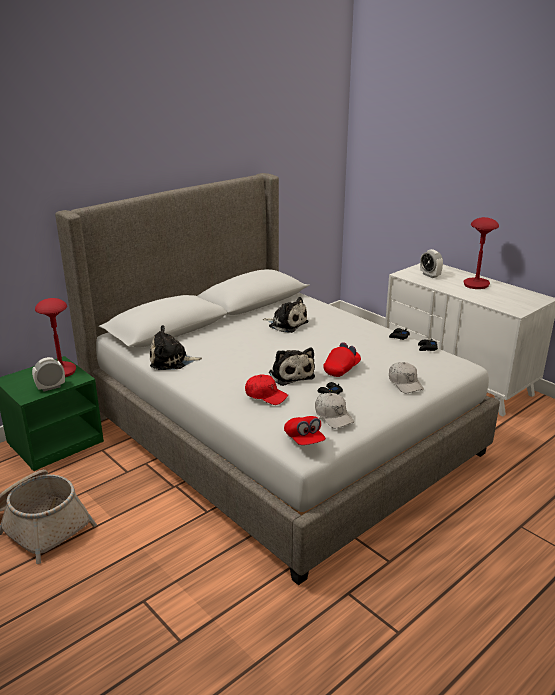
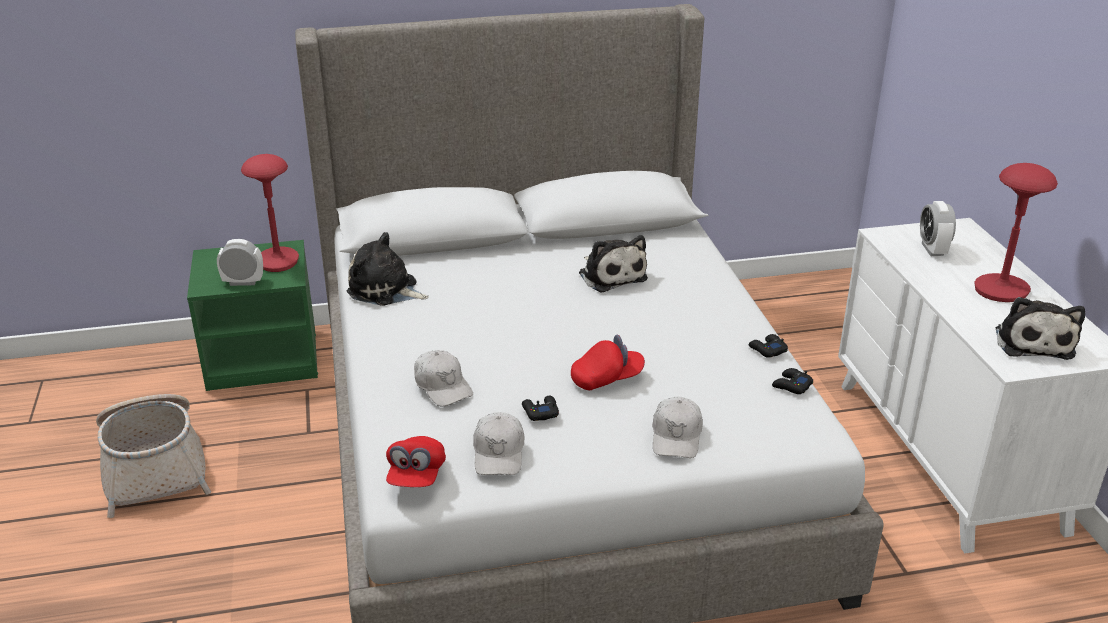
camera: 30 degrees right, 5 degrees up
(266, 395) = (443, 386): red cap -> white cap
(290, 374) = (518, 363): plush toy -> plush toy (1033, 341)

